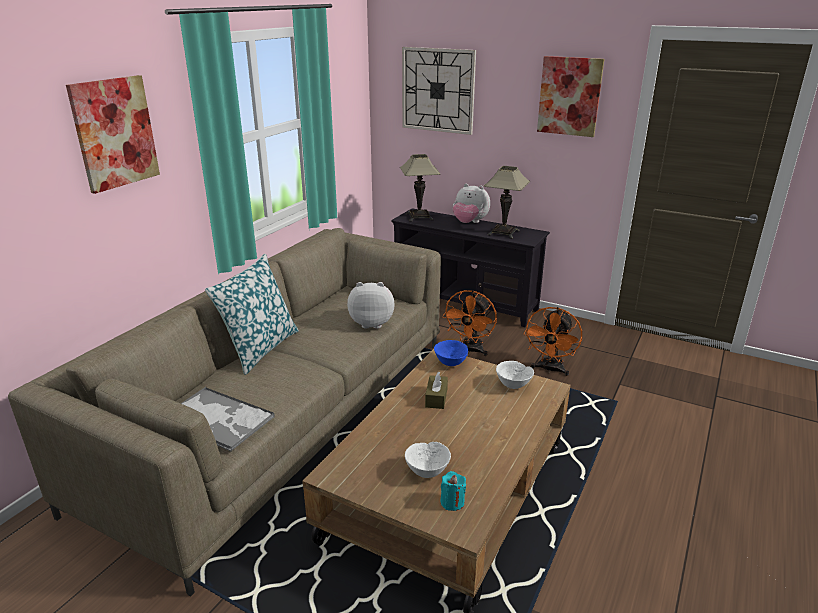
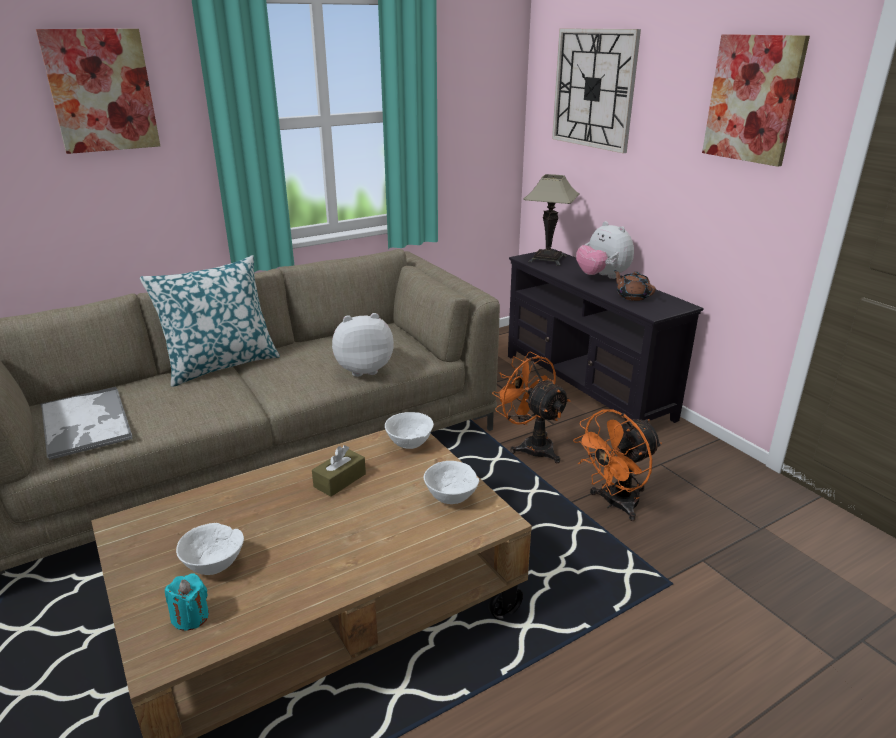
camera: 30 degrees right, 0 degrees up
(372, 323) = (363, 369): plush toy -> plush toy turned 45 degrees counterclockwise
(451, 363) = (410, 445): blue bowl -> white bowl
(470, 350) = (531, 446): orange fan -> orange fan turned 90 degrees clockwise
(503, 232) = (632, 296): table lamp -> brown teapot

